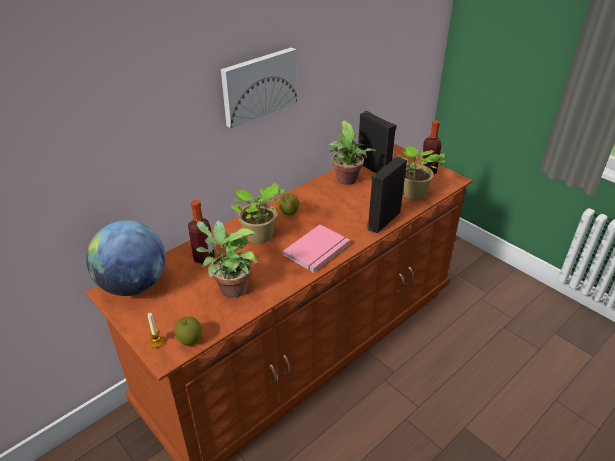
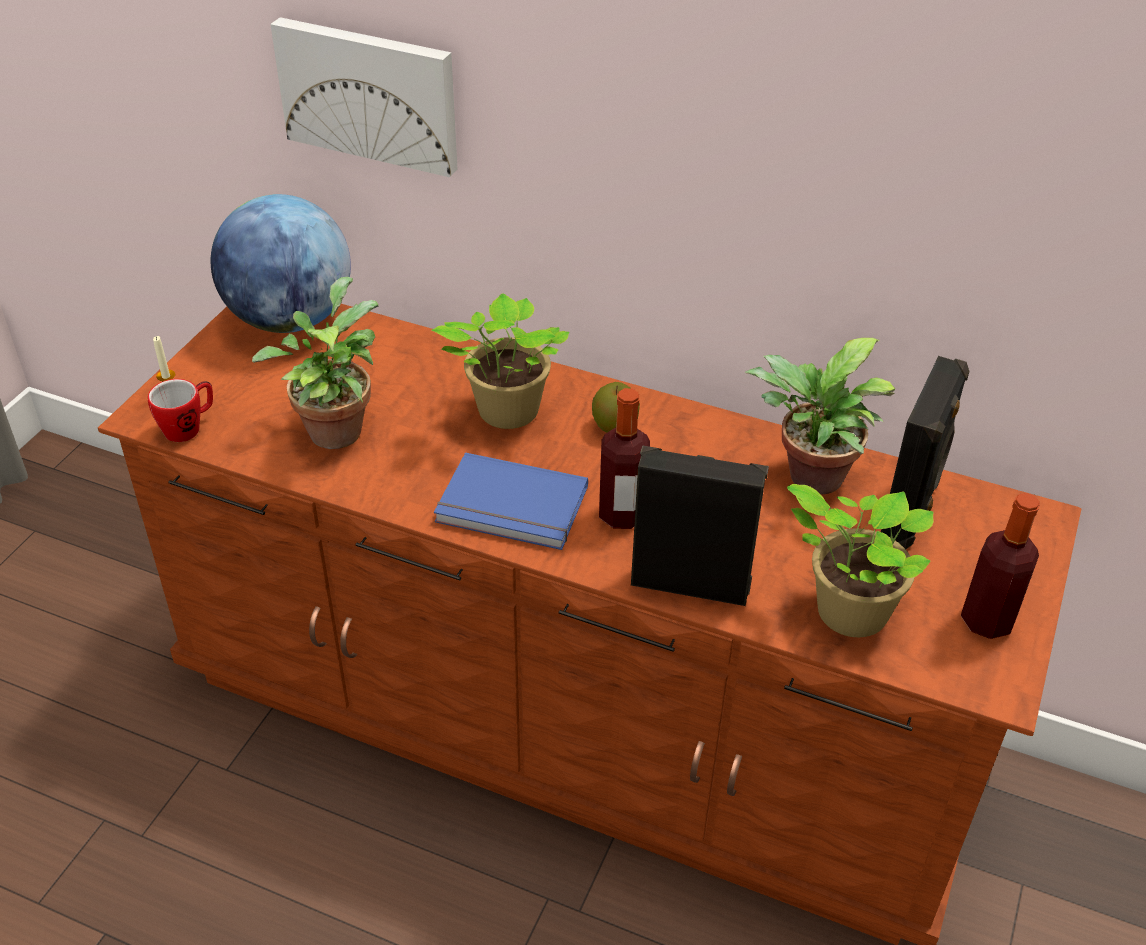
camera: 65 degrees right, 5 degrees up
(190, 339) = (189, 427): apple -> mug
(204, 258) = (401, 366): bottle -> bottle (622, 514)
(258, 86) = (660, 125): picture -> picture (370, 93)
(318, 250) = (511, 508): pink book -> blue book

